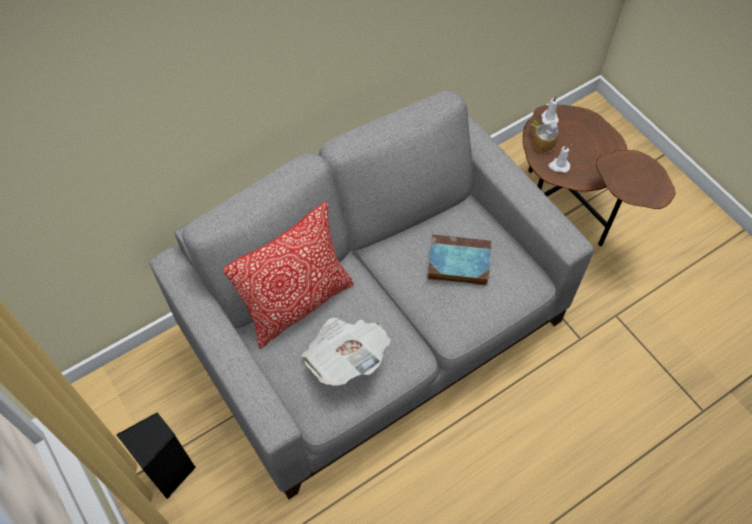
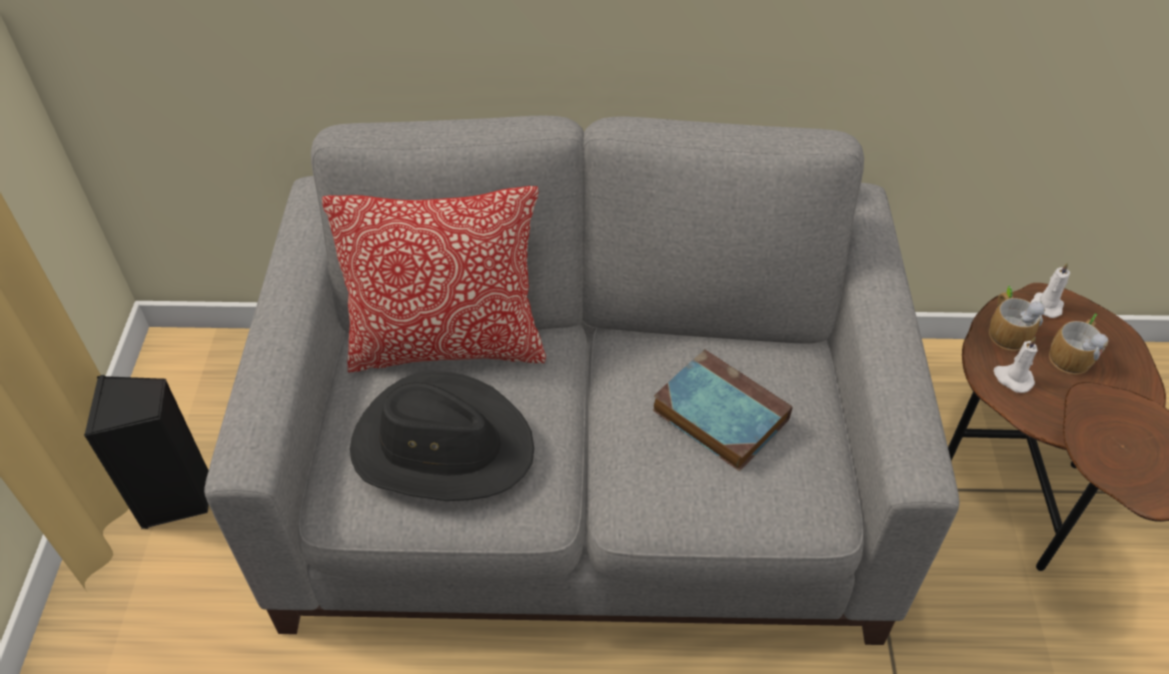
camera: 35 degrees right, 10 degrees down
(345, 357) = (442, 445): newspaper -> black hat
(575, 138) = (1073, 354): none -> mug

